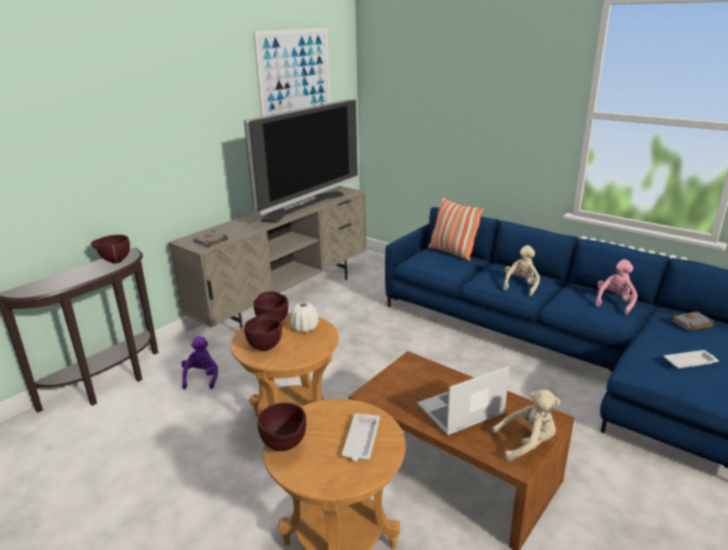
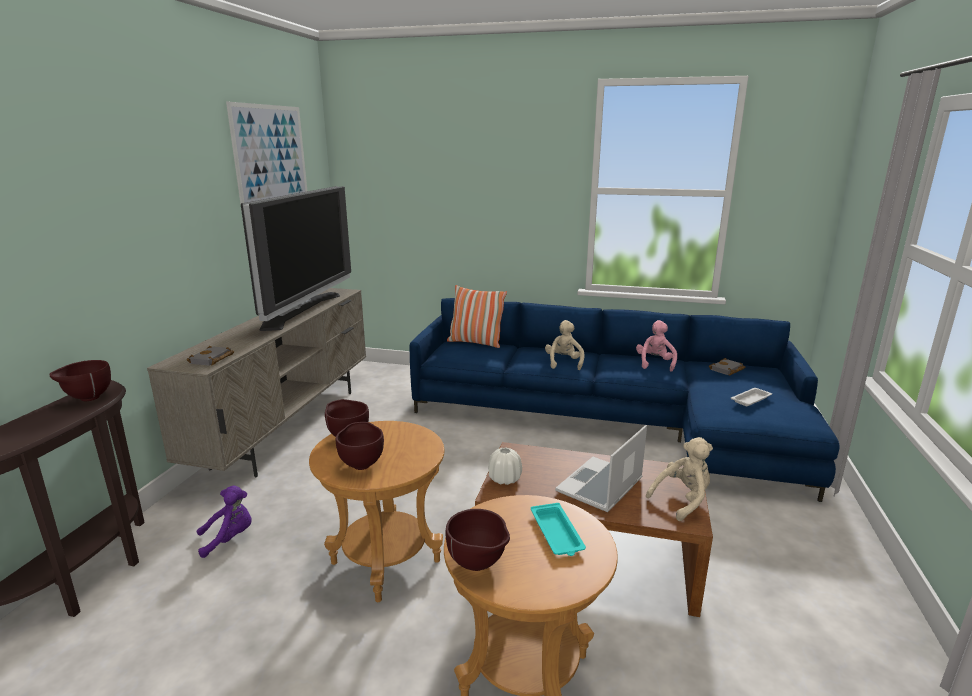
camera: 25 degrees left, 5 degrees down
(201, 378) = (229, 538): purple plush toy -> purple plush toy turned 90 degrees clockwise
(304, 328) = (393, 436): white vase -> white vase (504, 479)
(361, 441) = (557, 534): white tray -> turquoise tray

